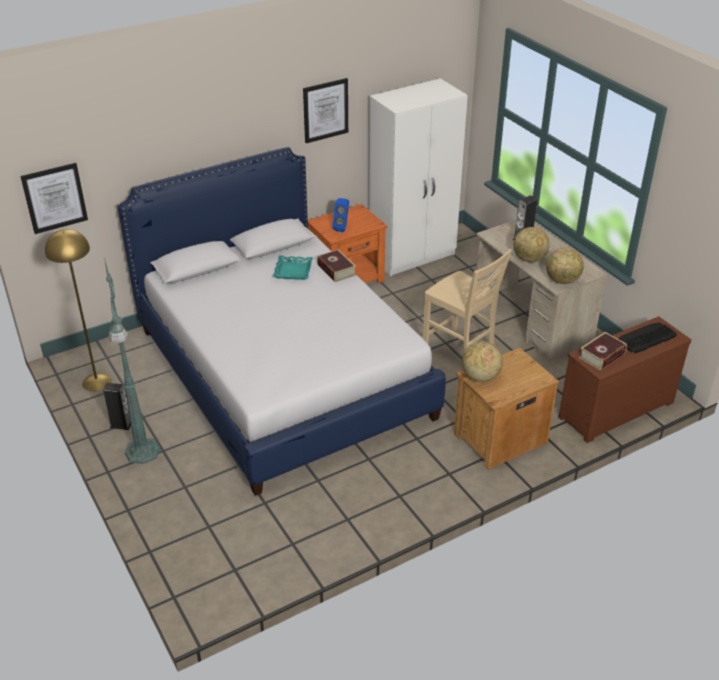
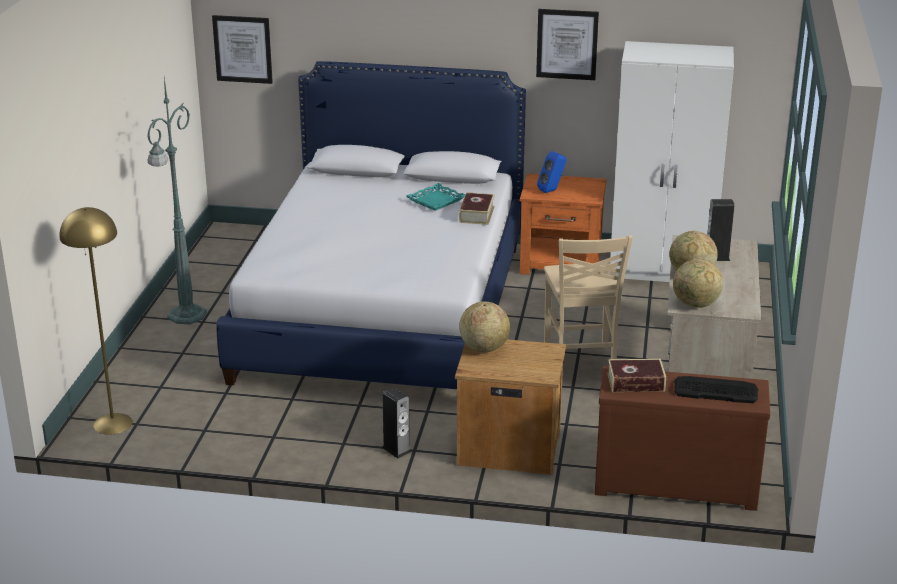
camera: 40 degrees right, 10 degrees down
(96, 382) = (223, 254): yellow floor lamp -> yellow floor lamp (112, 423)
(121, 424) = (198, 290): speaker -> speaker (396, 449)

